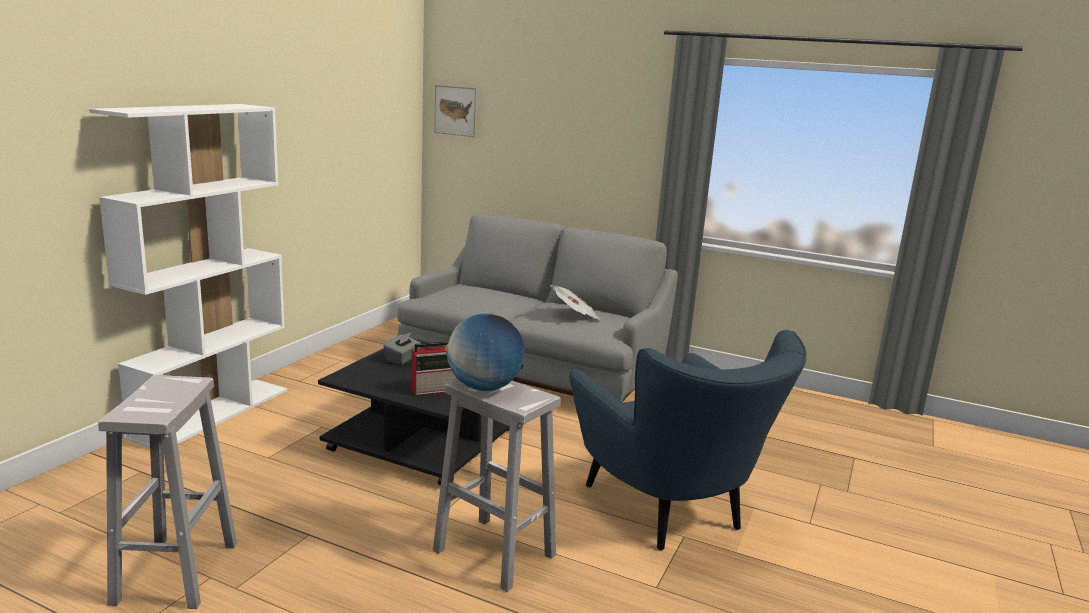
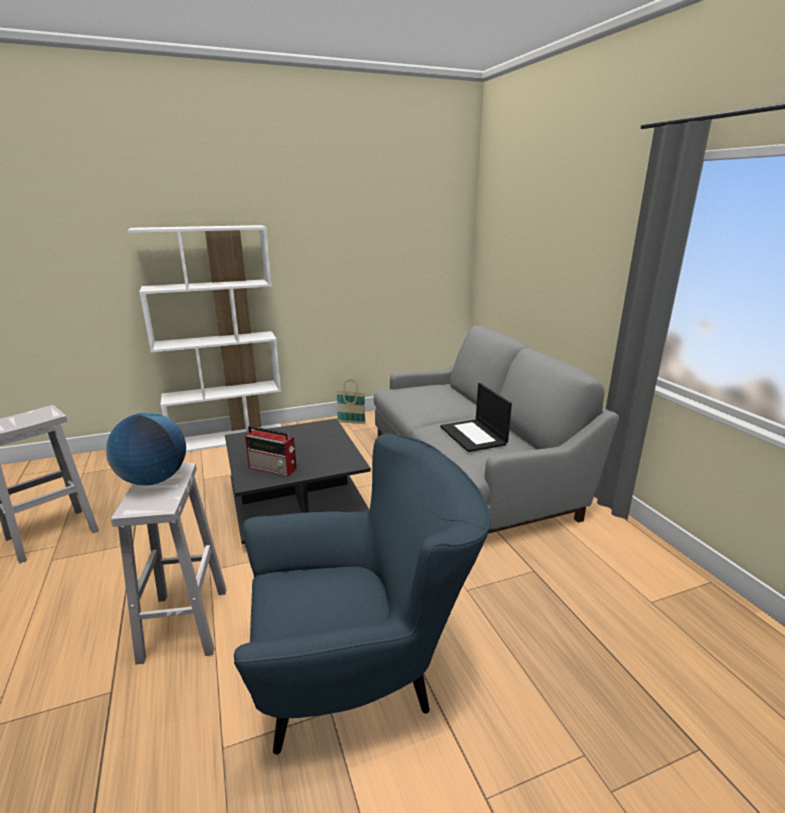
camera: 45 degrees right, 5 degrees up
(341, 357) = (351, 422): none -> basket
(402, 359) = (299, 435): grey tissue box -> none
(455, 110) = (491, 232): picture -> none
(574, 315) = (474, 436): newspaper -> laptop
(670, 512) = (360, 676): blue armchair -> blue armchair turned 120 degrees counterclockwise

